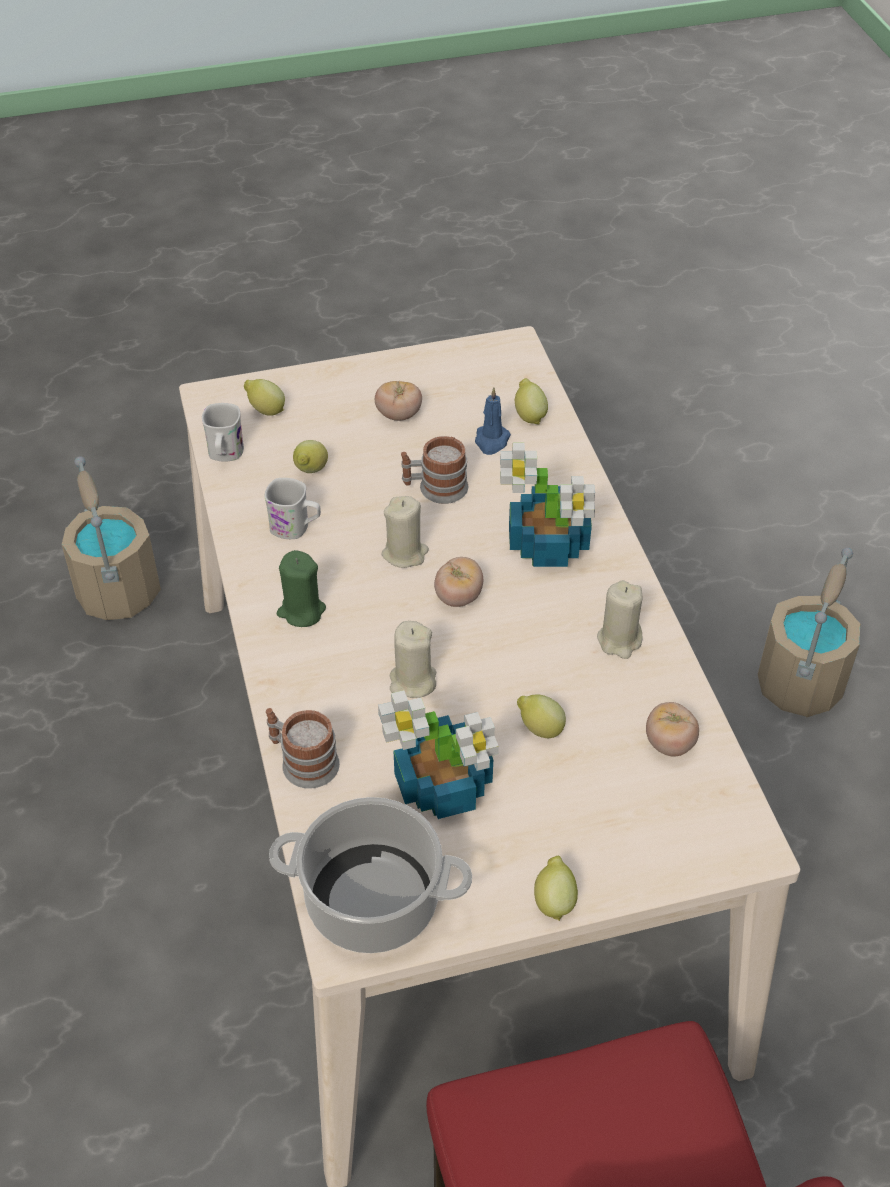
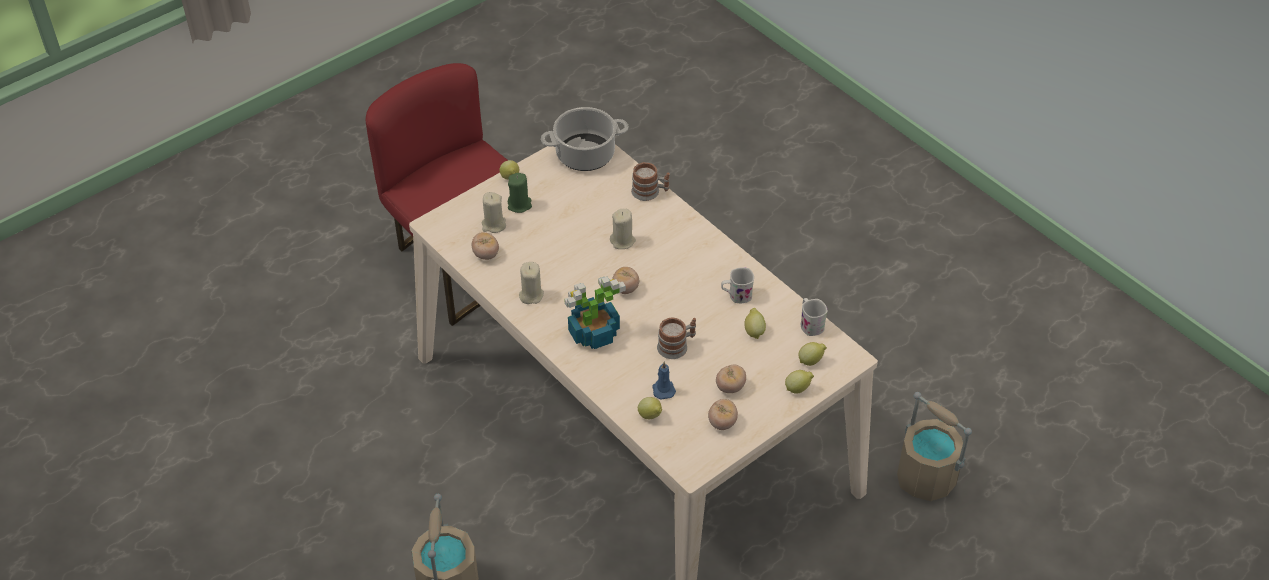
camera: 155 degrees right, 0 degrees up
(301, 611) = (700, 254): green candle -> green candle (519, 205)
(405, 553) = (668, 302): beige candle -> beige candle (493, 225)
(440, 380) = (722, 423): none -> tomato
(445, 786) = (580, 203): potted plant -> none
(539, 729) = (550, 240): lemon -> lemon (798, 389)

